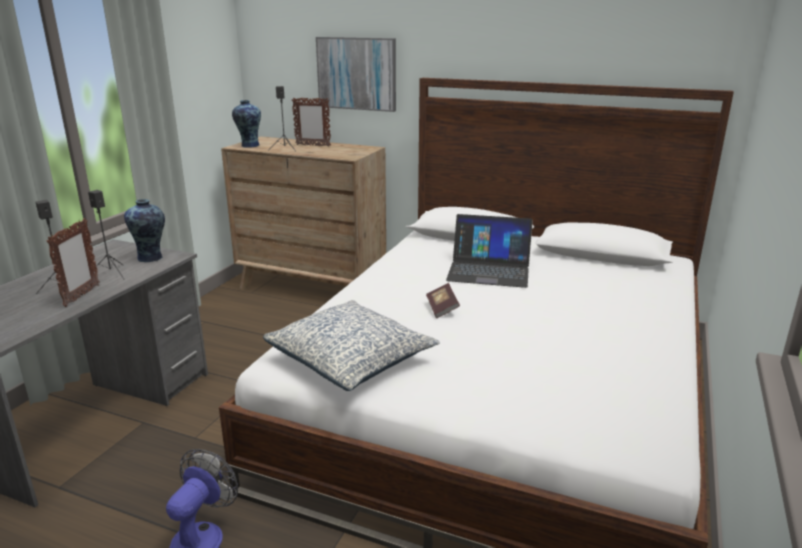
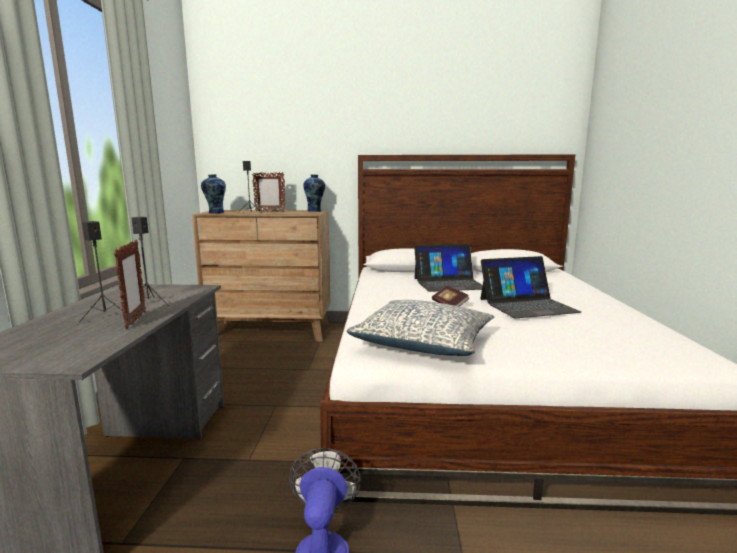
camera: 20 degrees left, 10 degrees down
(151, 258) = (178, 291): vase -> vase (315, 211)
(357, 73) = (302, 155): picture -> none
(539, 324) = (527, 305): none -> laptop

